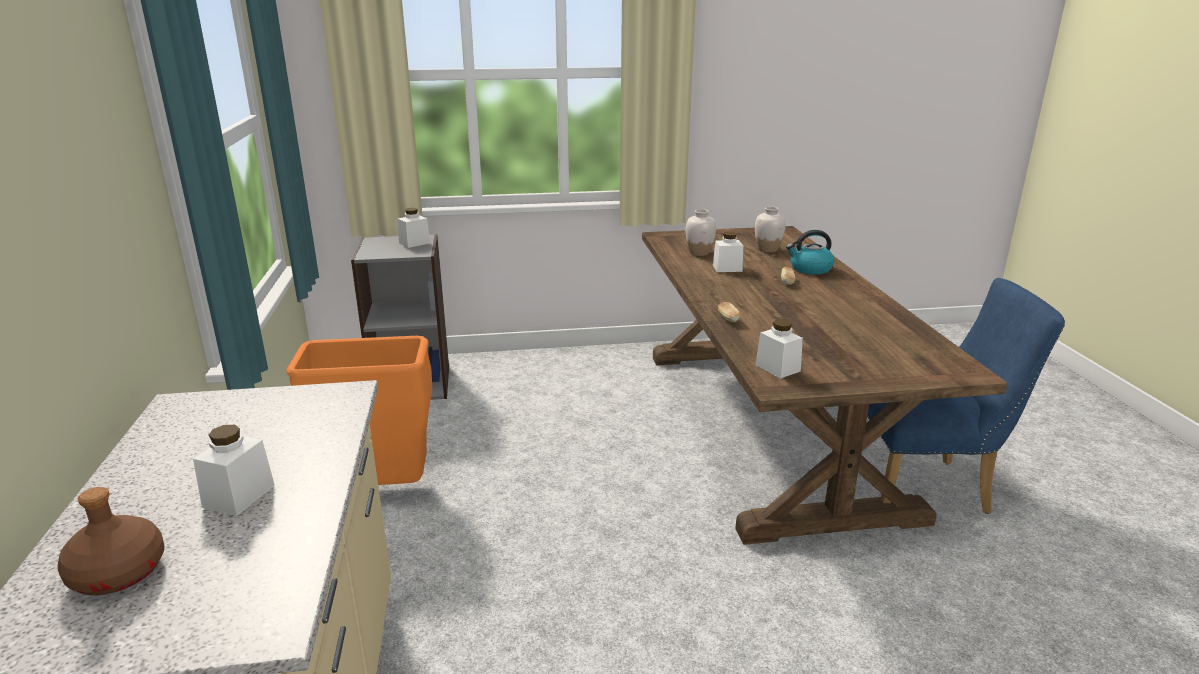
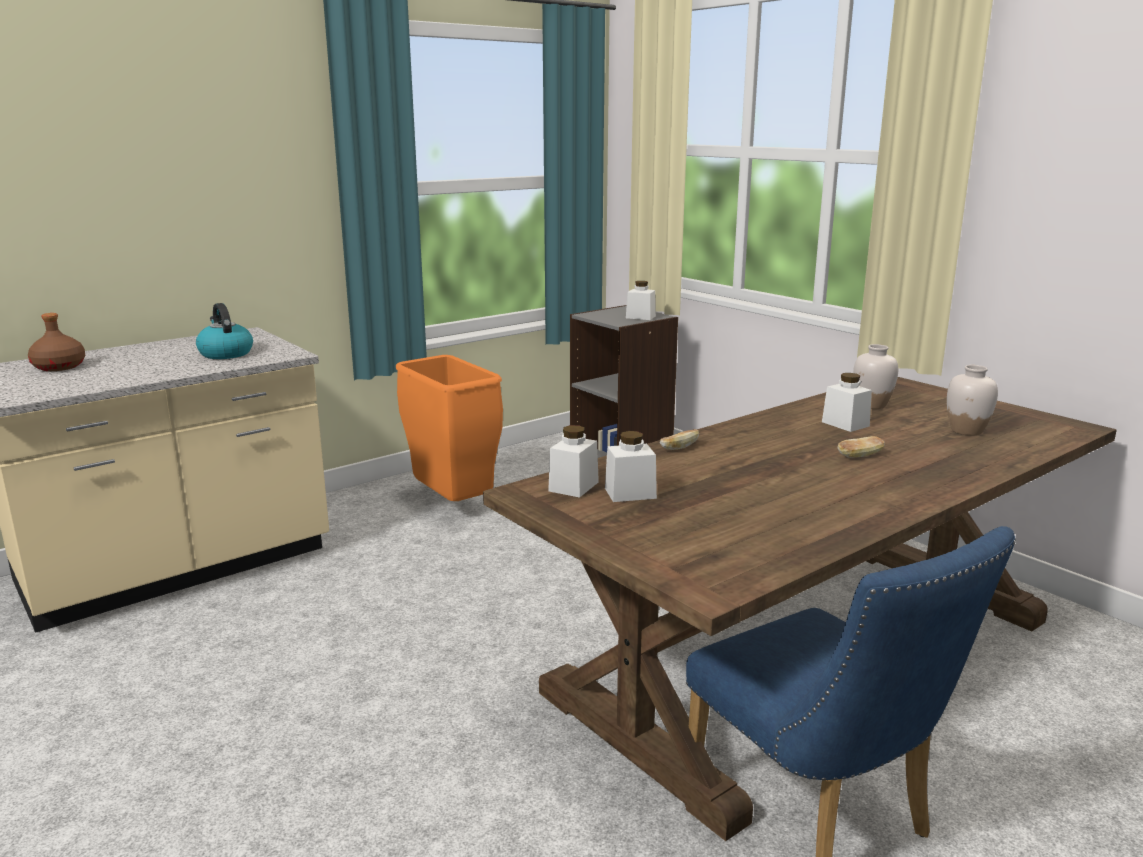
camera: 60 degrees right, 5 degrees down
(239, 496) = (142, 365): white jar -> white jar (630, 493)
(810, 269) = (939, 460): kettle -> kettle (225, 353)

